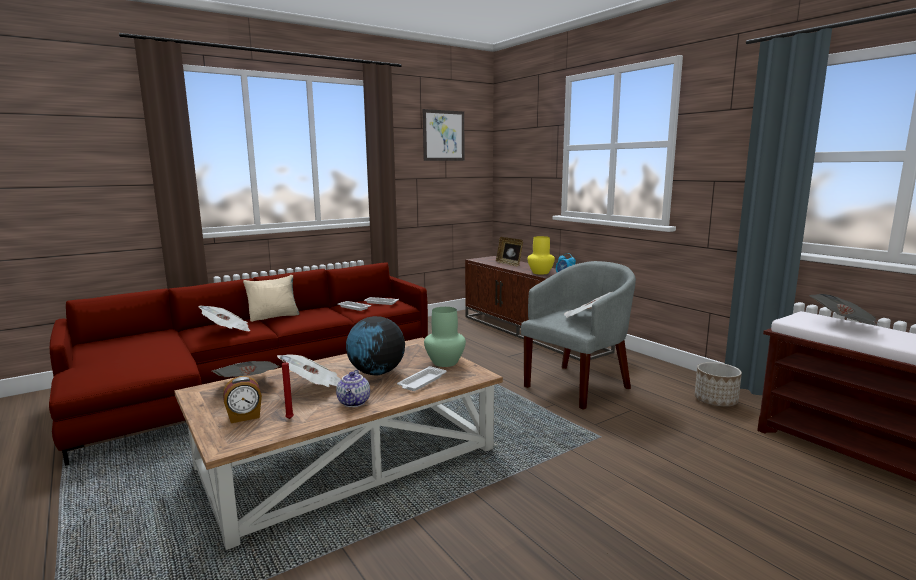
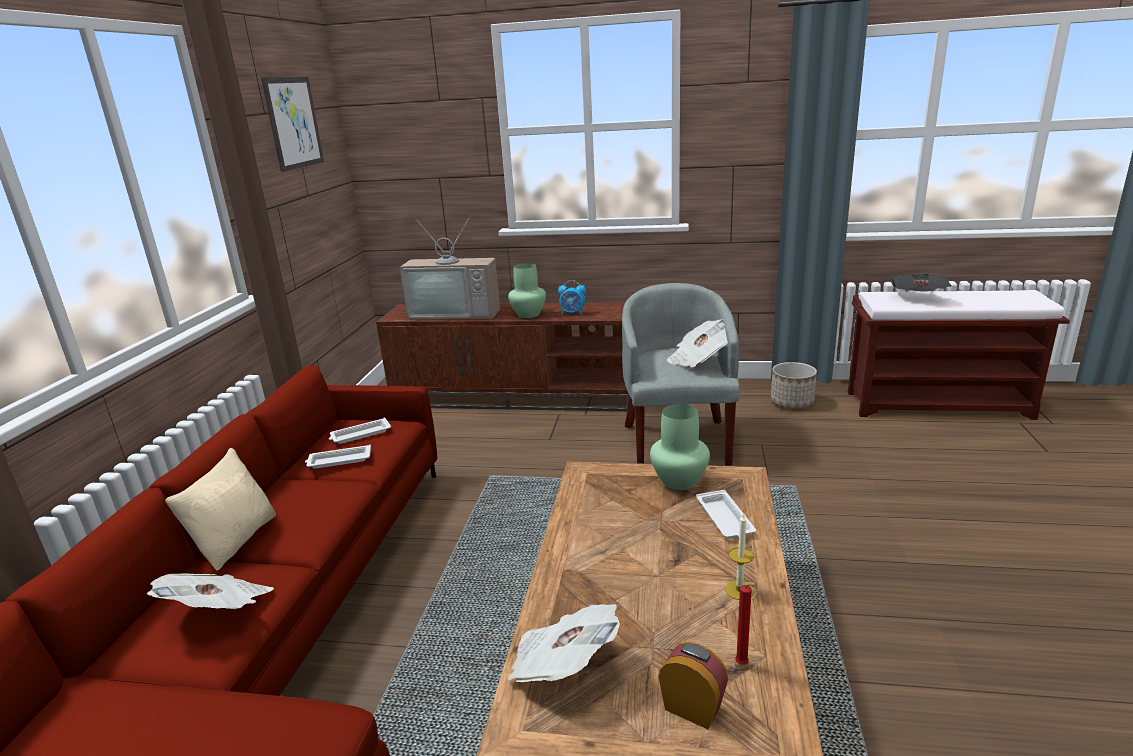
camera: 45 degrees left, 10 degrees up
(244, 417) = (693, 707): alarm clock -> alarm clock turned 75 degrees counterclockwise
(315, 388) = (649, 604): newspaper -> none
(354, 402) = (739, 590): teapot -> candle
(376, 373) = (654, 538): globe -> none
(509, 264) = (456, 312): picture frame -> television
(540, 273) = (529, 314): yellow vase -> green vase

